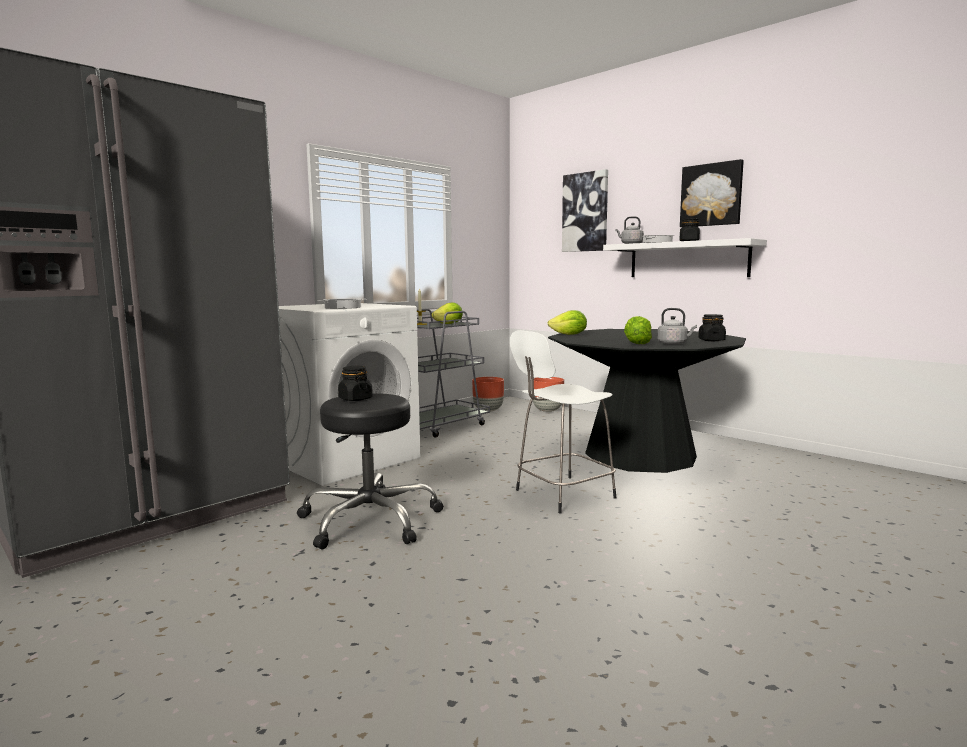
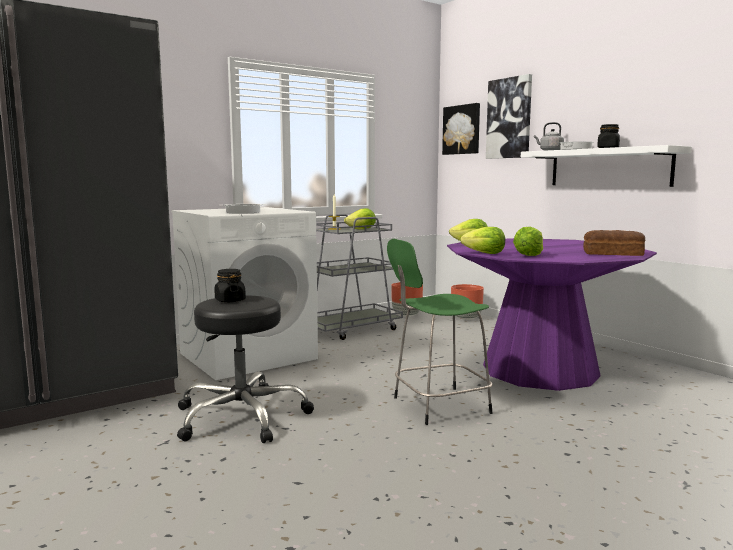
camera: 10 degrees right, 0 degrees up
(562, 495) = (438, 406): white stool -> green stool
(595, 343) = (484, 253): none -> lettuce
(640, 455) = (539, 370): black dining table -> purple dining table
(674, 344) = (567, 256): grey kettle -> none
(711, 195) = (635, 99): picture -> picture (462, 130)
(711, 340) = (613, 254): black jar -> bread

